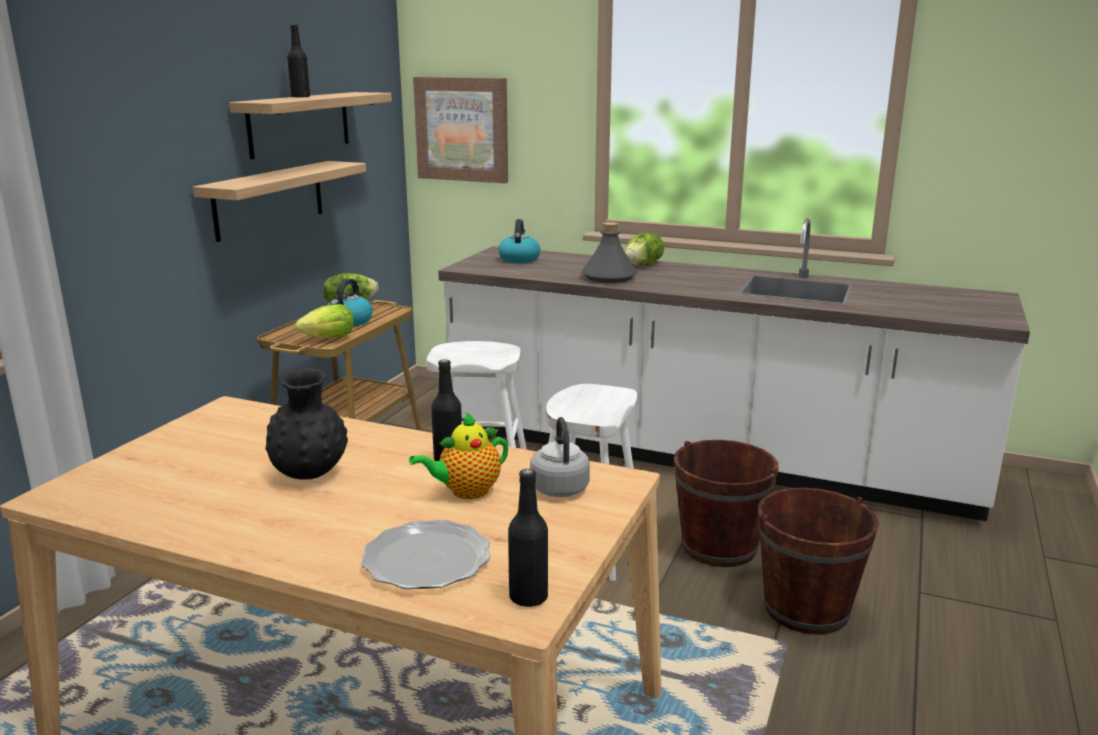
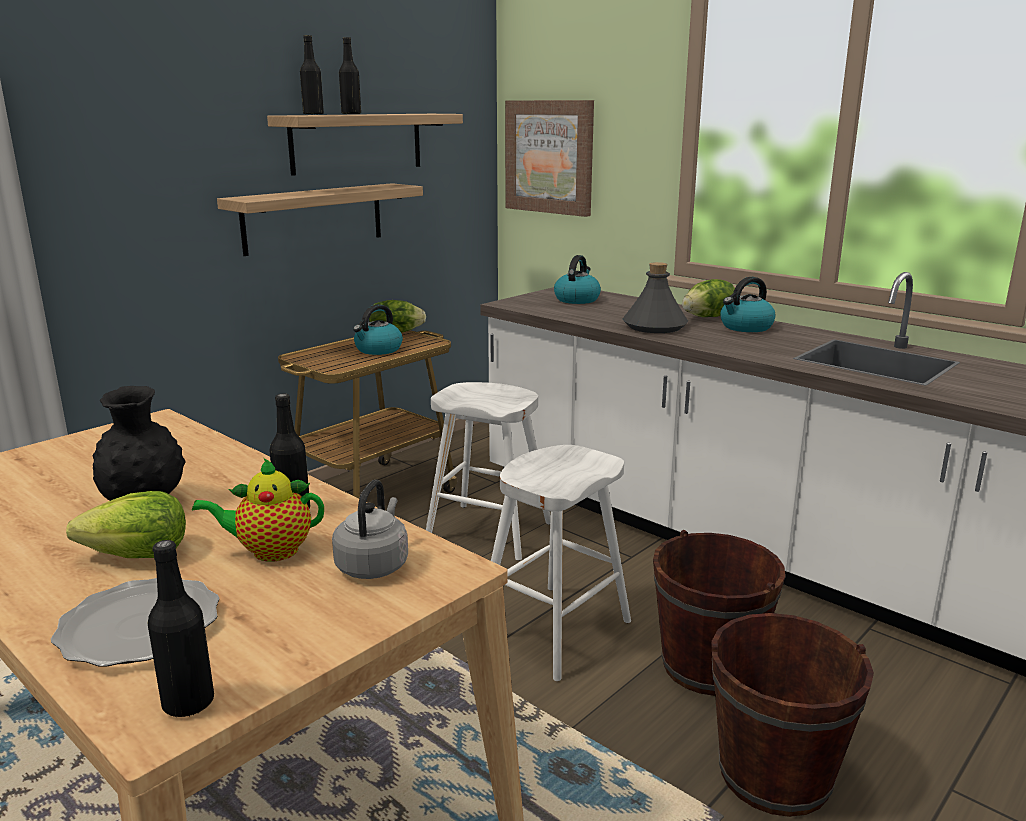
camera: 20 degrees right, 0 degrees up
(270, 99) = (313, 114): none -> black bottle
(329, 338) = (341, 363): lettuce -> lettuce (138, 554)
(679, 271) = (745, 327): none -> kettle

